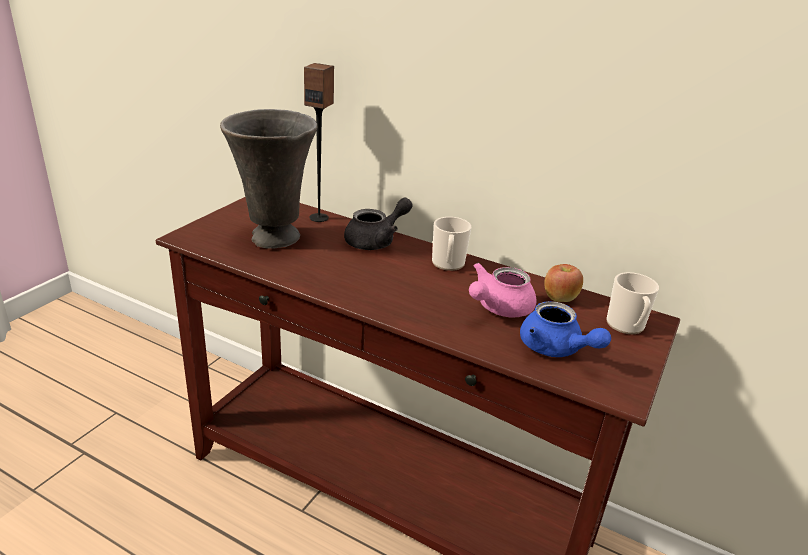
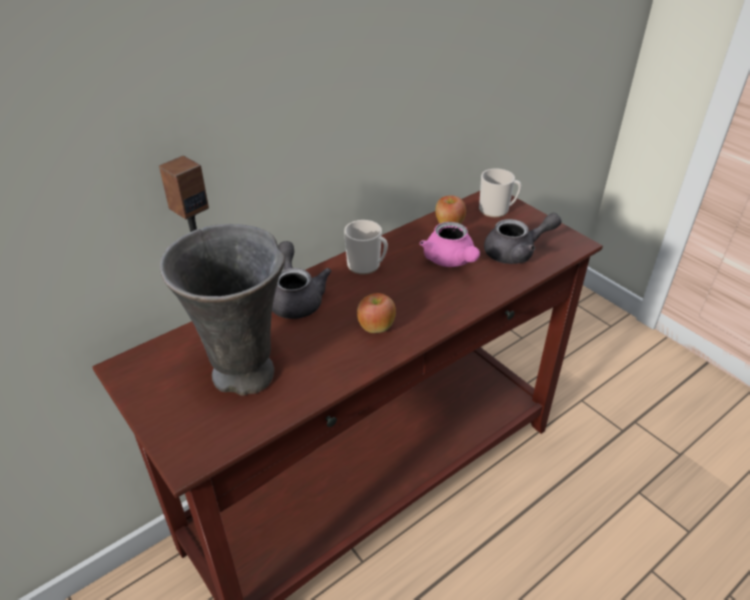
camera: 65 degrees left, 10 degrees up
(364, 282) = (376, 327): none -> apple
(555, 349) = (516, 252): blue teapot -> grey teapot

